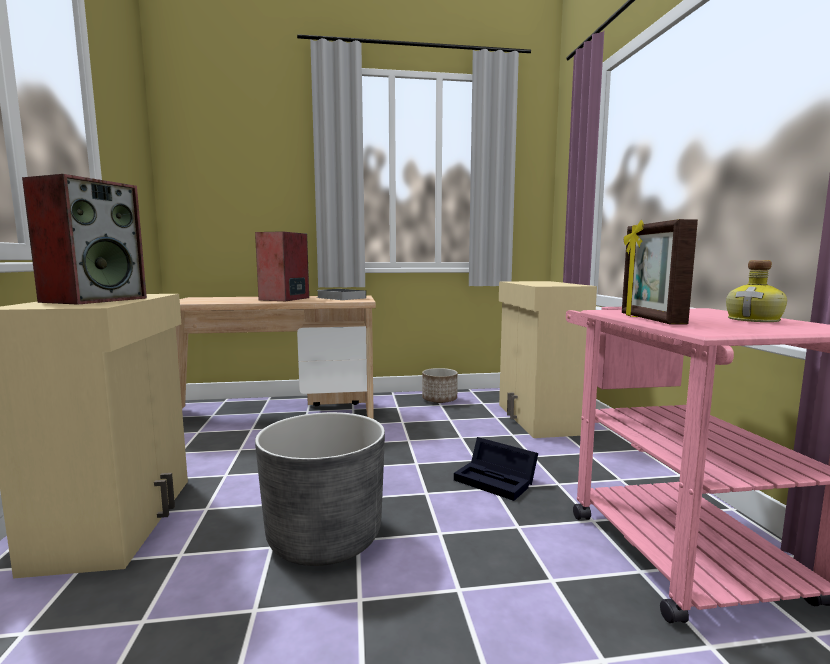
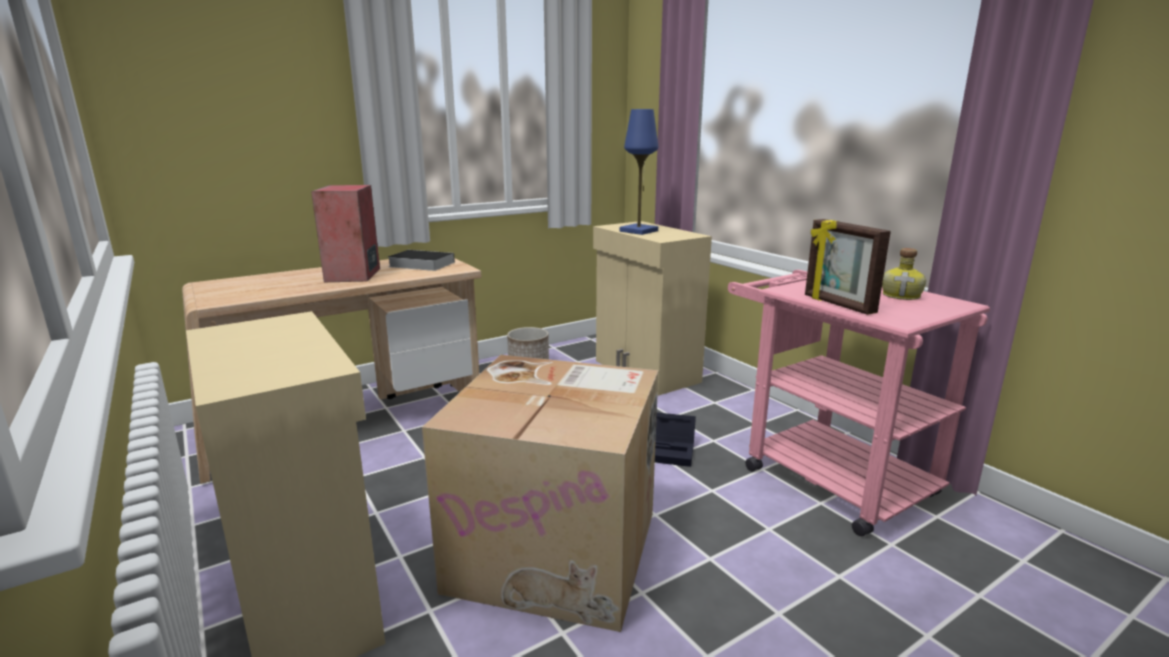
camera: 25 degrees left, 10 degrees up
(95, 300) = (270, 350): speaker -> none
(325, 537) = (558, 549): grey planter -> cardboard box
(532, 283) = (639, 231): none -> blue table lamp

